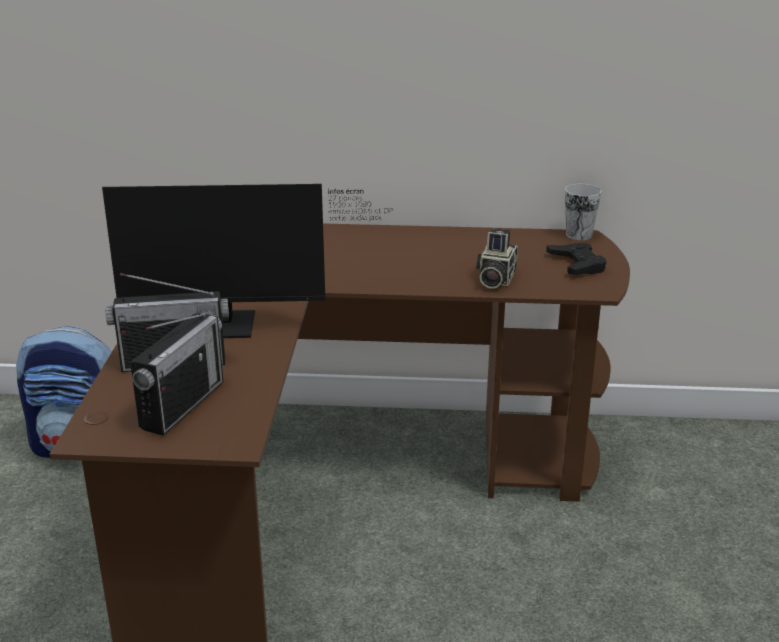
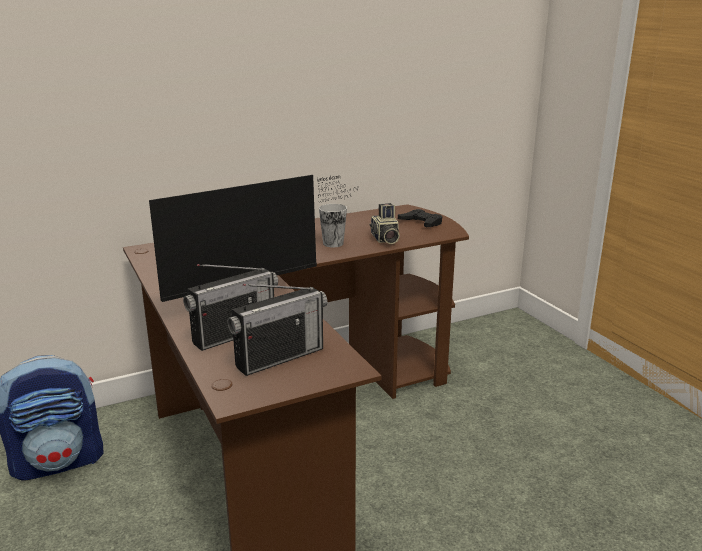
camera: 30 degrees left, 5 degrees down
(182, 405) = (279, 357): radio -> radio turned 60 degrees clockwise
(579, 235) = (400, 208): cup -> cup (333, 243)

